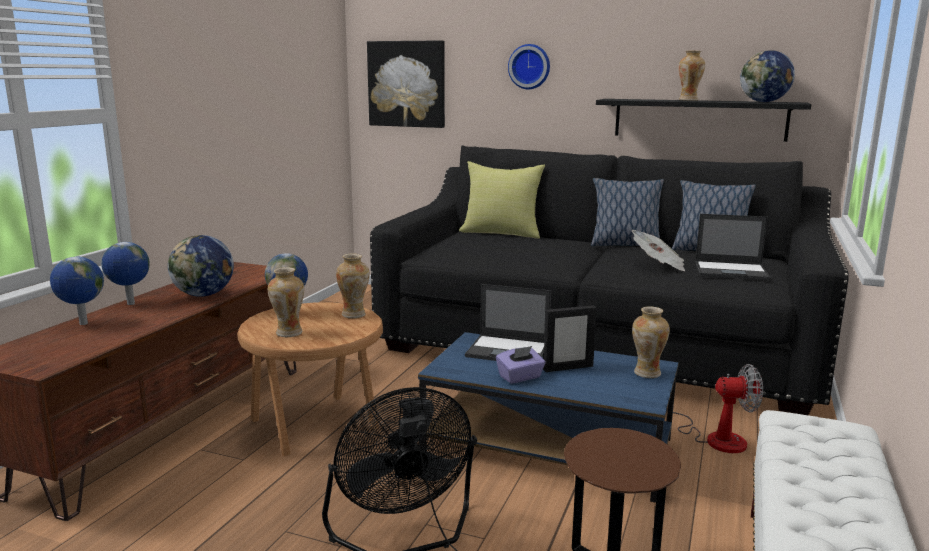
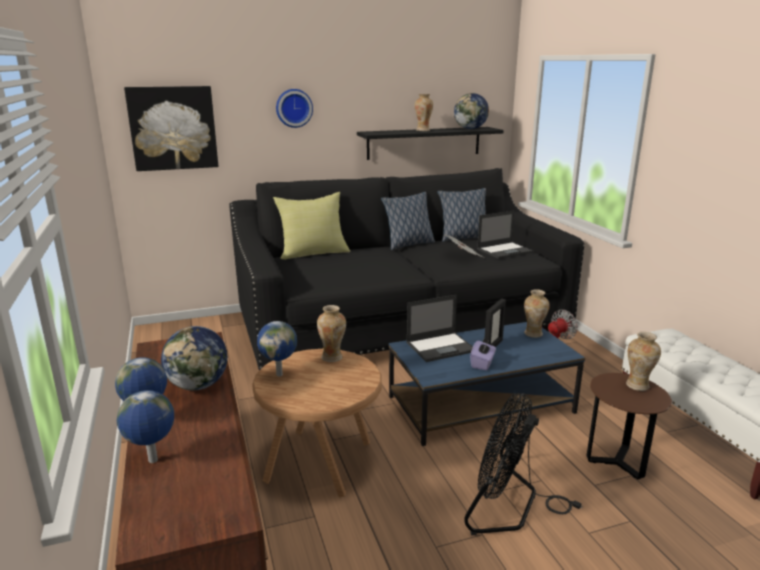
camera: 40 degrees left, 5 degrees up
(288, 333) = (320, 392): vase -> vase (637, 386)

